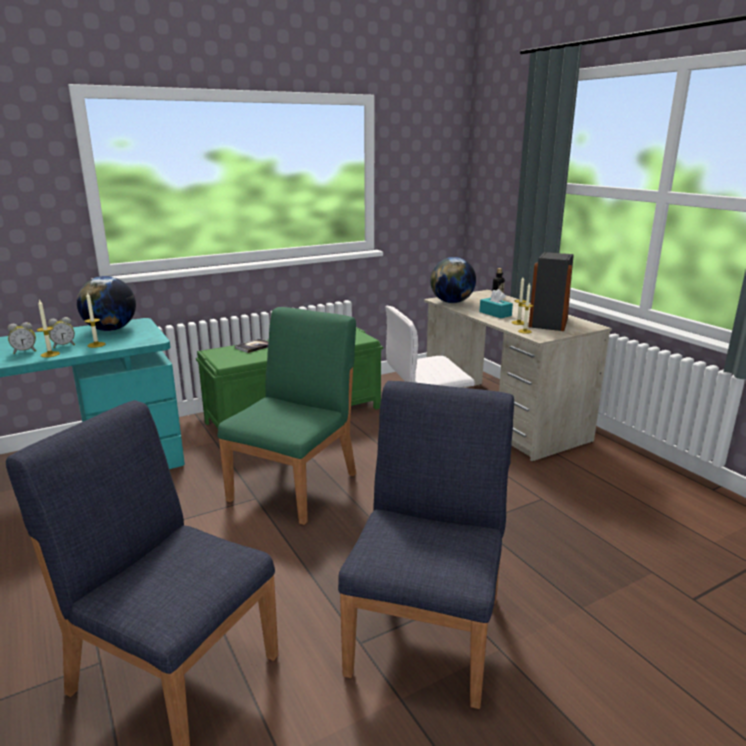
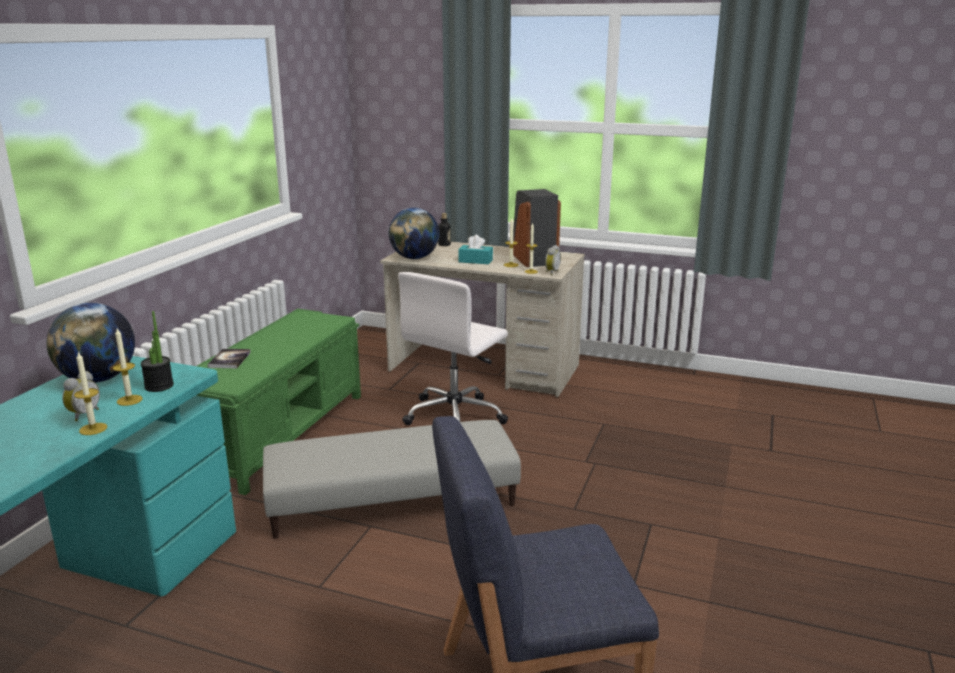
camera: 40 degrees left, 0 degrees up
(25, 351) = (41, 438): alarm clock -> alarm clock (551, 272)
(124, 341) = (159, 386): none -> potted plant
(295, 486) = (392, 498): green chair -> grey ottoman
(427, 632) = (664, 553): blue chair -> none

